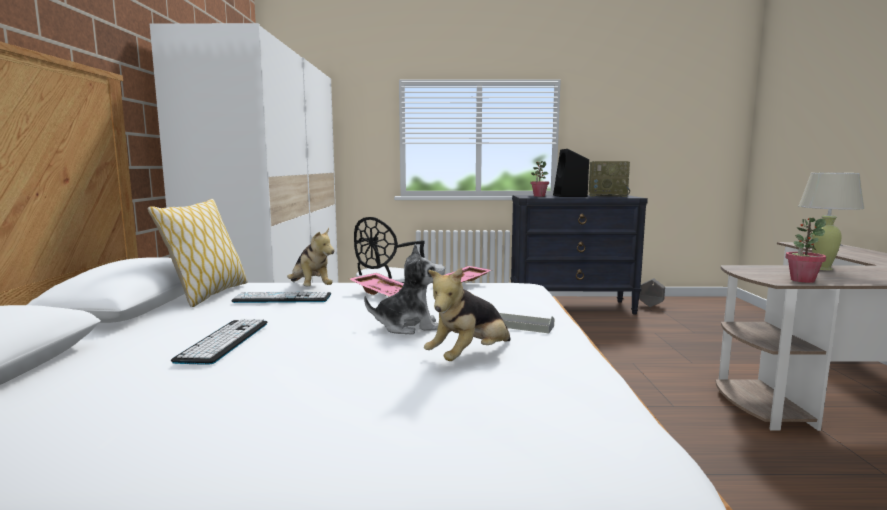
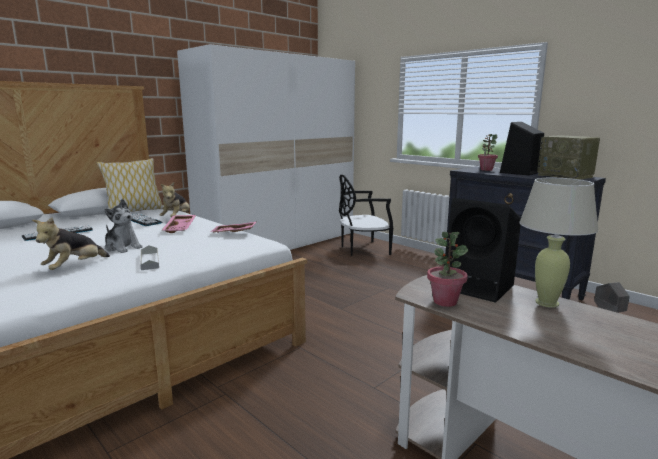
camera: 45 degrees right, 5 degrees up
(470, 358) = (75, 268): plush toy -> plush toy turned 60 degrees counterclockwise
(775, 270) = (479, 287): none -> black speaker

